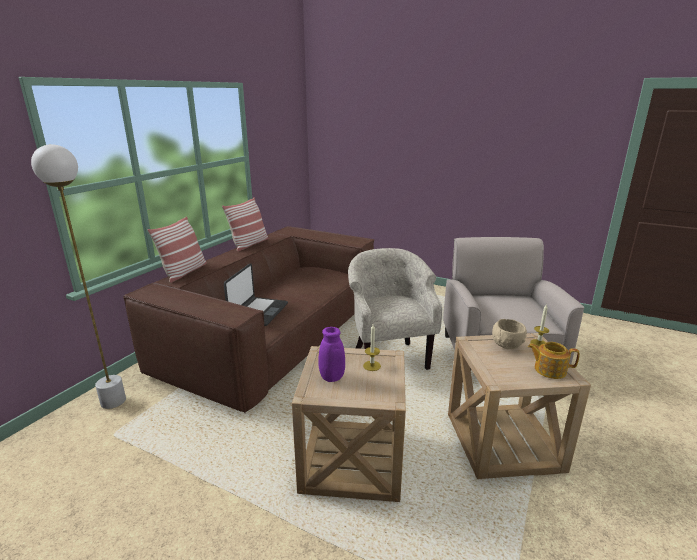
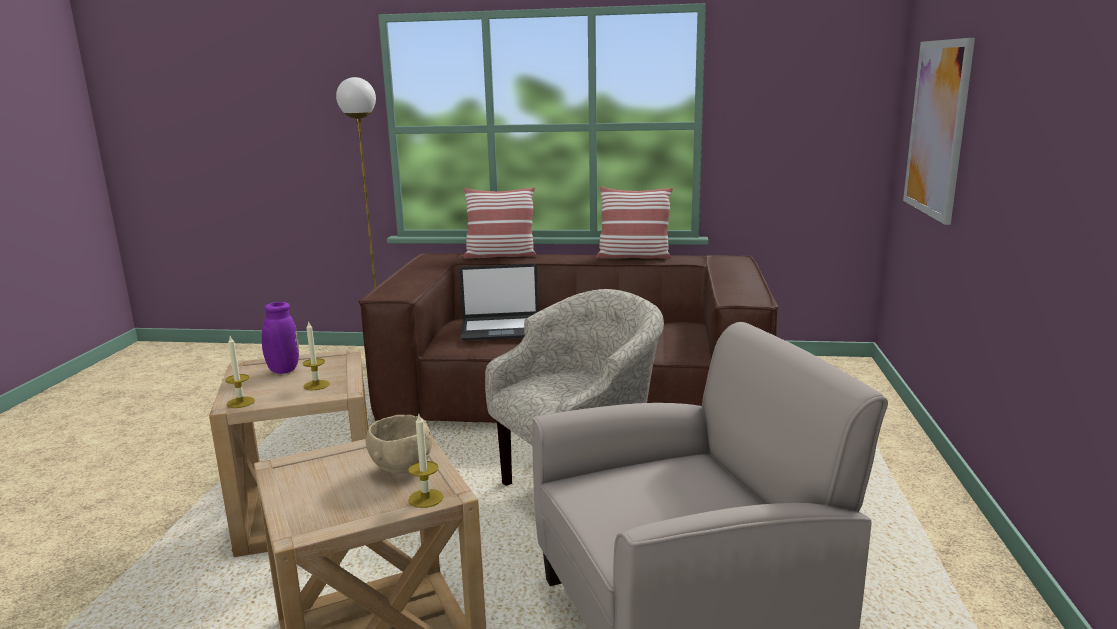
camera: 70 degrees right, 5 degrees down
(363, 148) = (937, 128): none -> picture
(389, 396) = (240, 402): none -> candle
(549, 370) = (323, 509): teapot -> none

